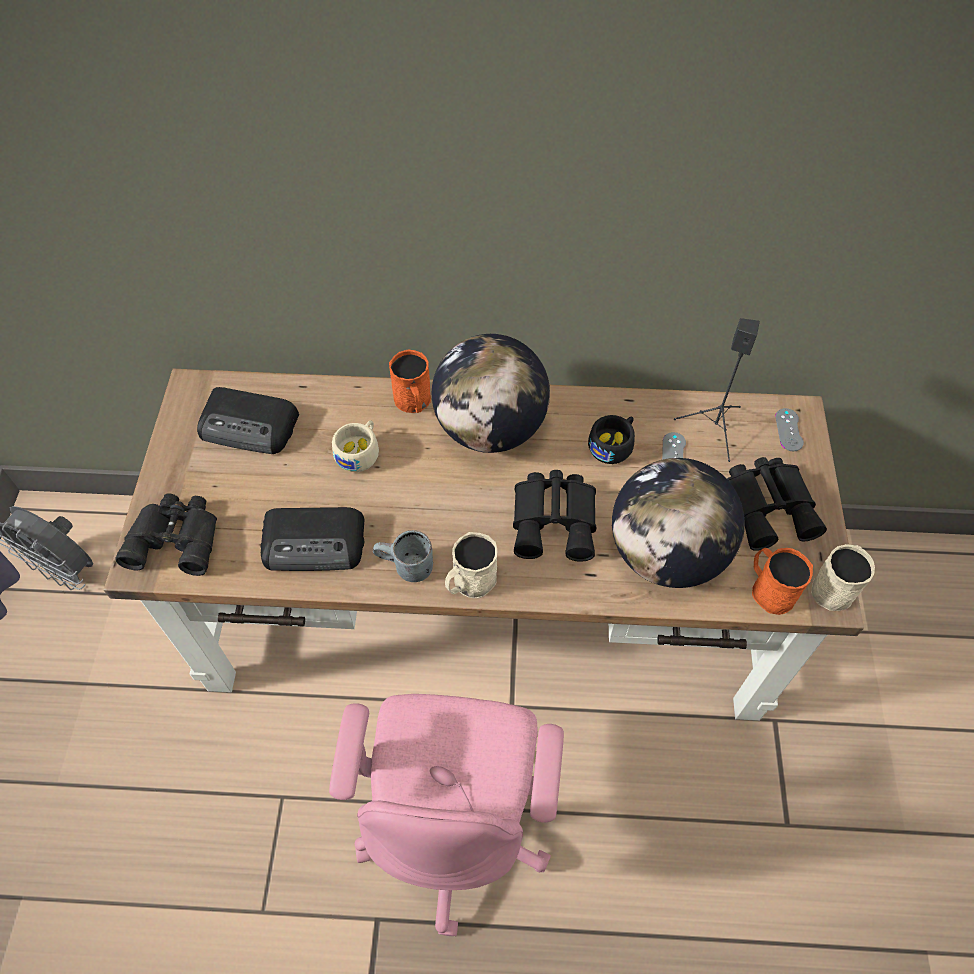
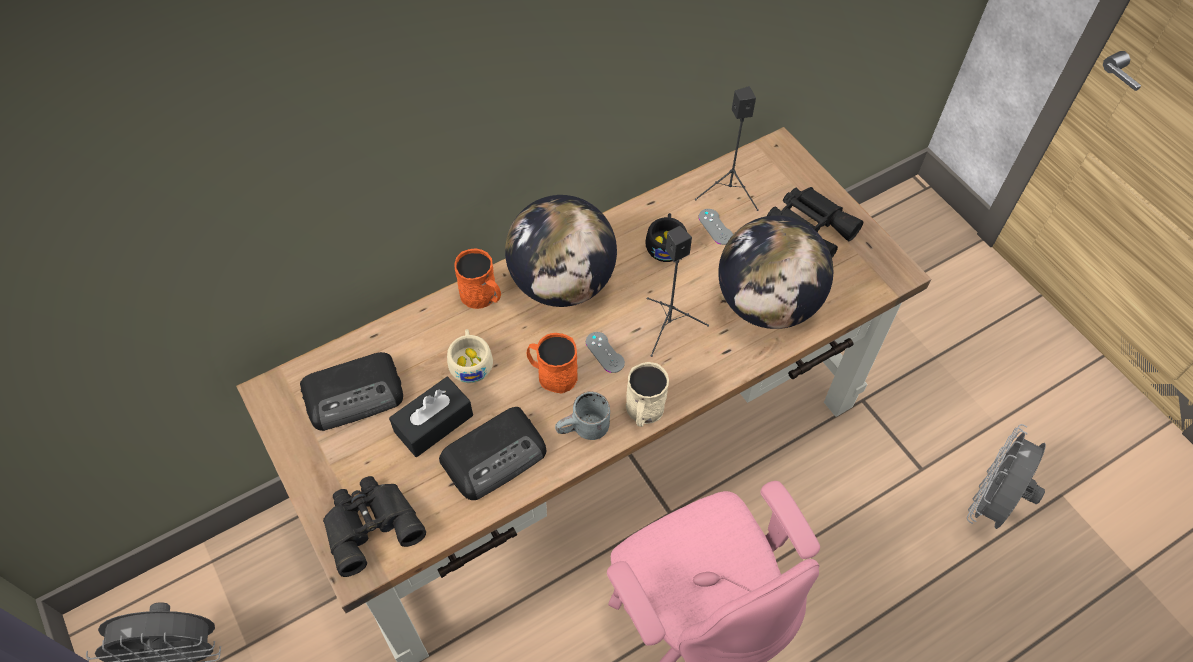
camera: 35 degrees left, 0 degrees up
(289, 486) = (434, 423): none -> black tissue box
(556, 520) = (669, 326): black binoculars -> black speaker
(769, 589) = (853, 288): orange mug -> orange mug (552, 374)
(789, 430) = (781, 164): grey game controller -> grey game controller (605, 352)
(834, 586) = (893, 261): beige mug -> none
(838, 907) = (991, 503): none -> grey fan

